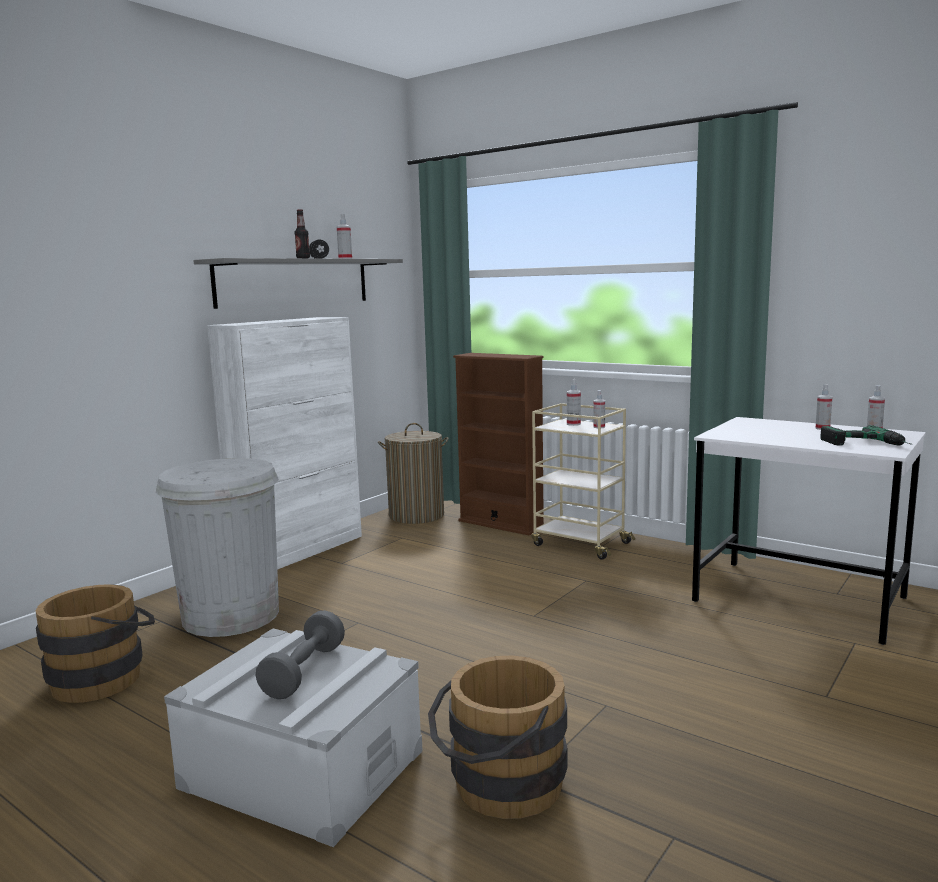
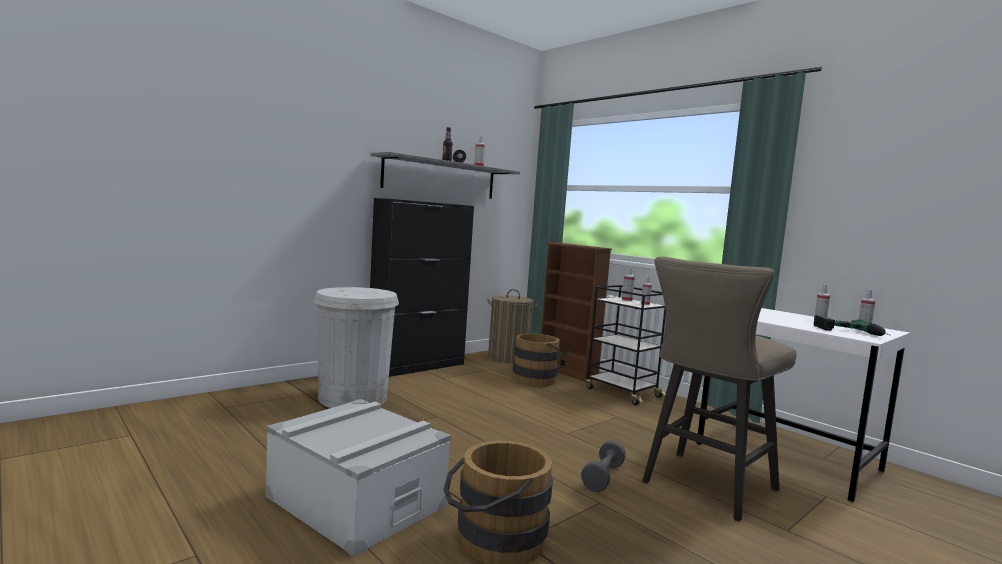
camera: 10 degrees right, 5 degrees down
(105, 677) = (254, 421): brown bucket -> brown bucket (537, 379)
(300, 551) = (417, 367): white cabinet -> black cabinet
(304, 671) = (367, 427): grey dumbbell -> grey dumbbell (603, 477)
(579, 544) = (621, 392): beige cart -> black cart
(719, 660) = (704, 488): none -> beige stool

